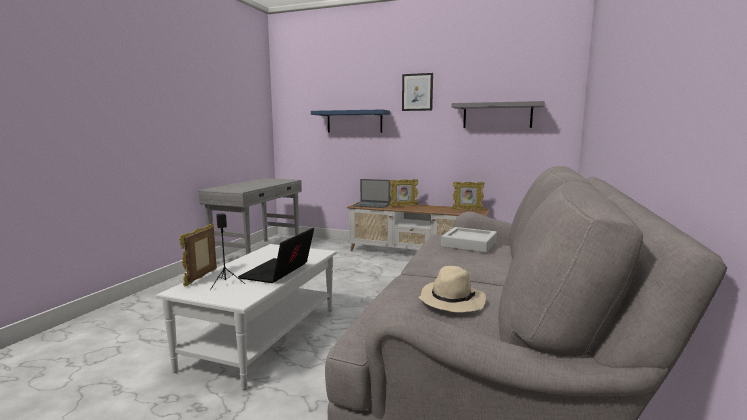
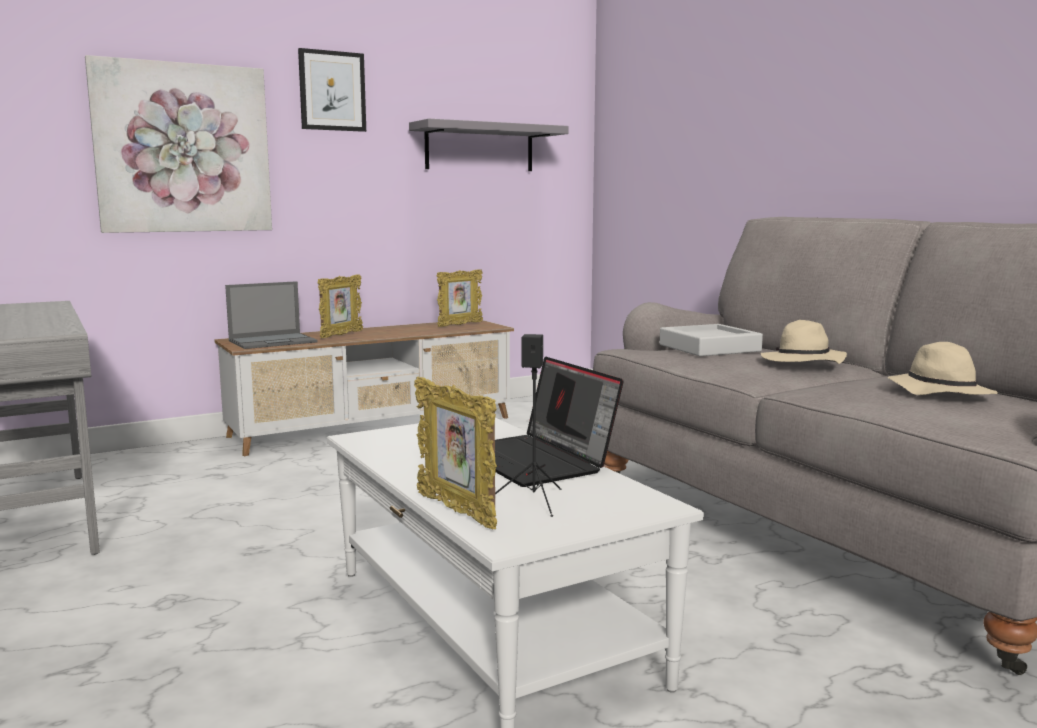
camera: 50 degrees left, 0 degrees up
(354, 121) = (183, 148): blue shelf -> picture
(477, 264) = (802, 362): none -> beige hat

